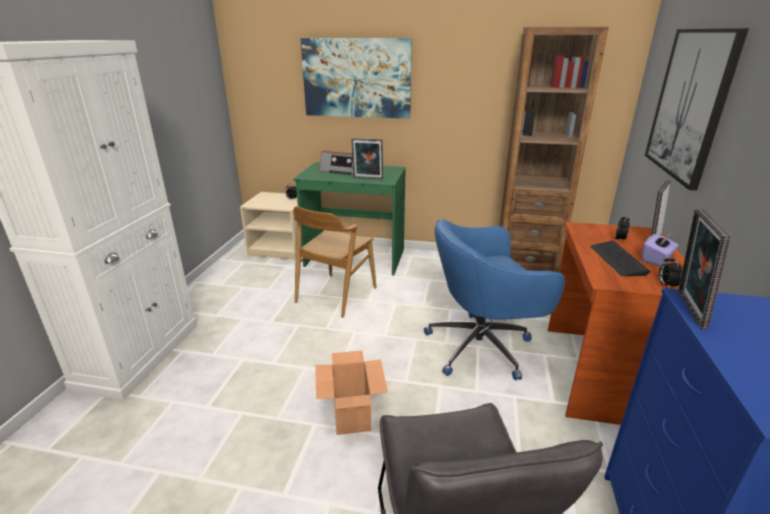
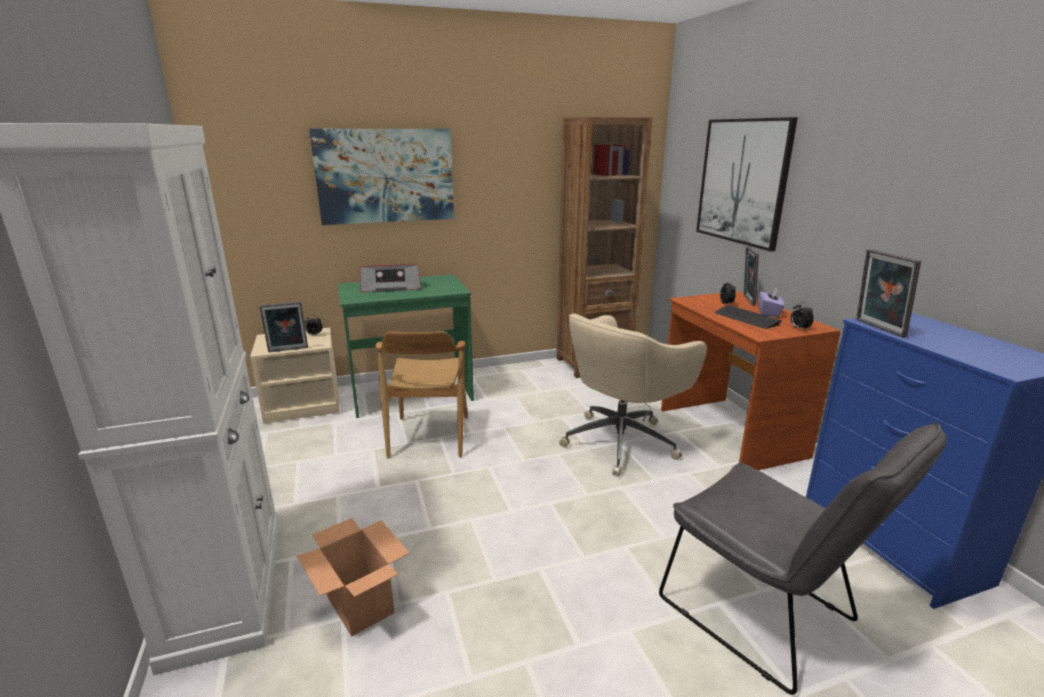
camera: 30 degrees left, 5 degrees down
(351, 414) = (567, 544): cardboard box -> cardboard box (359, 604)
(367, 178) = (432, 291): picture frame -> picture frame (288, 350)
(482, 346) = (622, 441): blue office chair -> beige office chair

